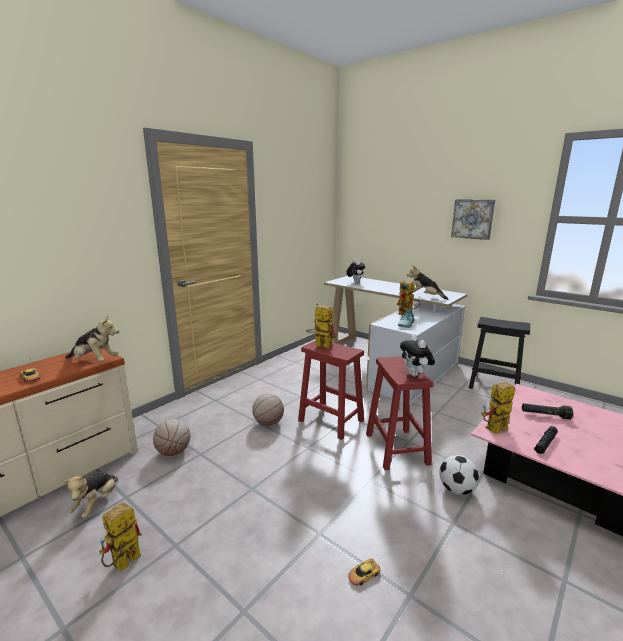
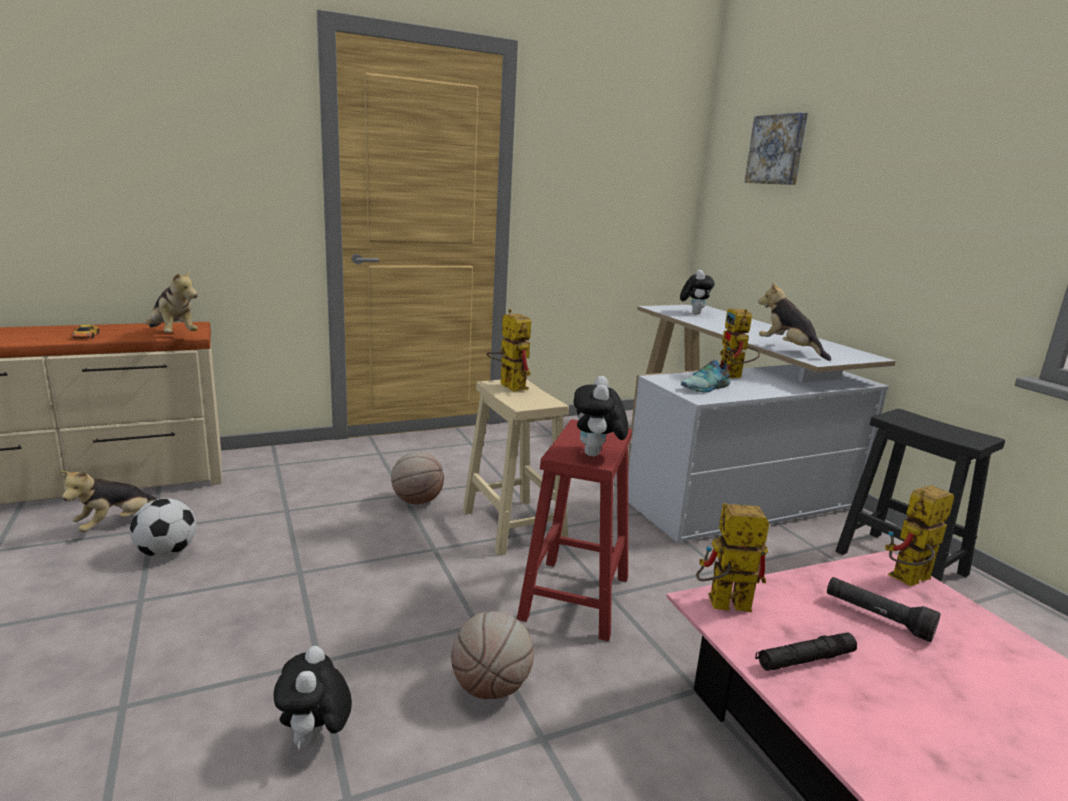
camera: 25 degrees right, 0 degrees up
(122, 565) = (66, 598): toy robot -> toy robot (908, 581)
(174, 452) = (259, 498): basketball -> basketball (491, 687)
(330, 420) = (512, 525): red stool -> beige stool
(363, 574) = (315, 739): toy car -> plush toy
(456, 489) = (611, 693): football -> football (167, 553)
(473, 219) = (928, 198): picture -> picture (777, 150)

